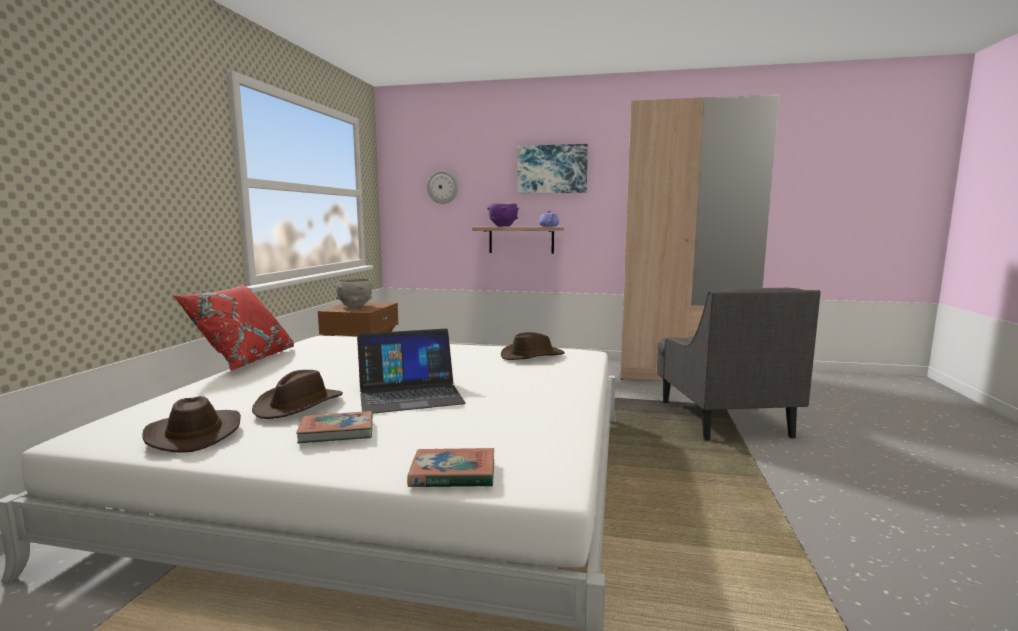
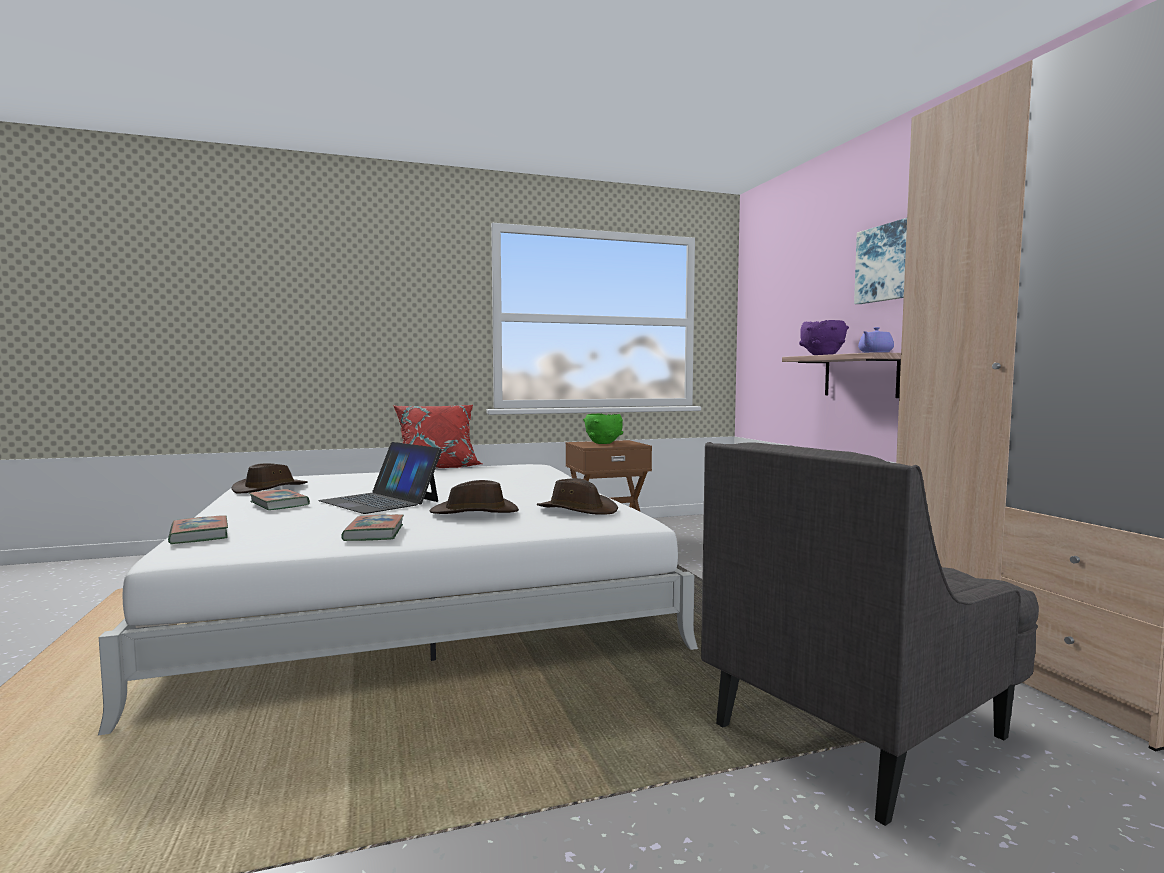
camera: 60 degrees right, 5 degrees down
(299, 405) = (334, 490): brown hat -> brown hat (475, 512)
(355, 306) = (603, 443): grey bowl -> green bowl
(442, 187) = (786, 306): wall clock -> none
(539, 409) = (374, 533): none -> book

